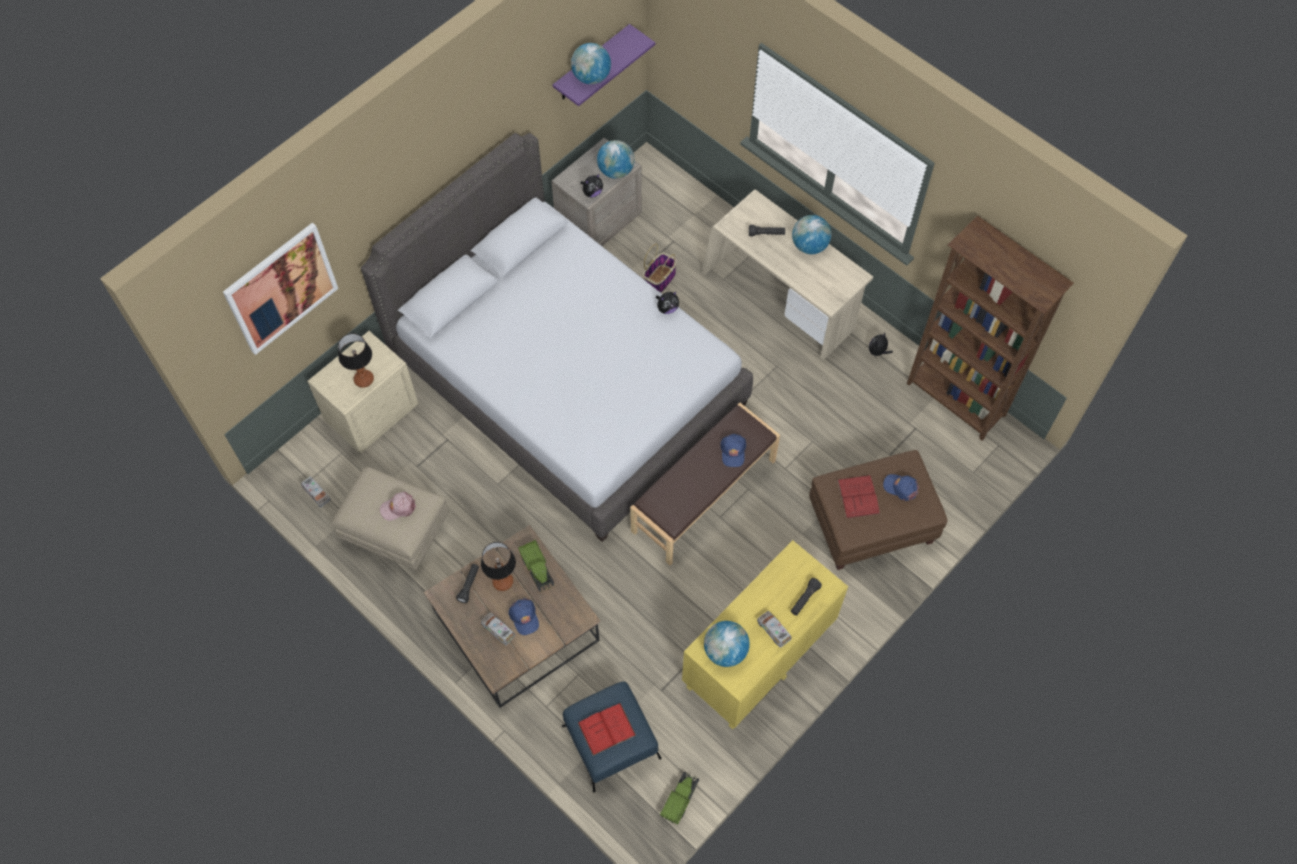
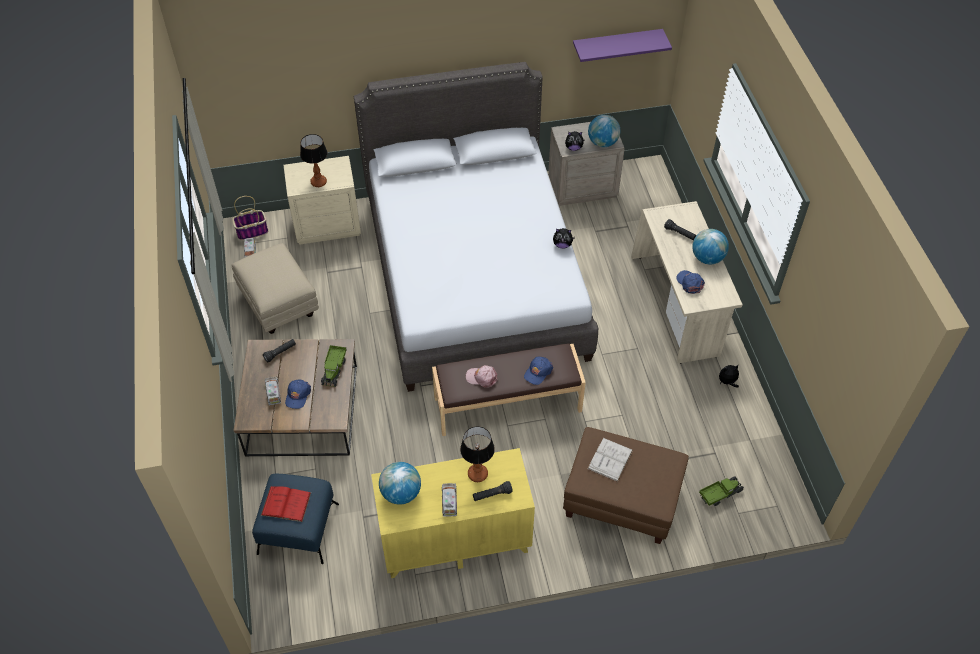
camera: 35 degrees right, 10 degrees down
(281, 288) = (279, 70): picture -> none
(398, 507) = (277, 276): pink cap -> pink cap (482, 377)
(503, 581) = (304, 364): table lamp -> table lamp (478, 474)
(591, 77) = (605, 48): globe -> none
(659, 279) = (596, 245): basket -> basket (252, 231)
(679, 799) = (310, 601): toy truck -> toy truck (720, 494)
(858, 496) = (610, 459): red book -> white book
(901, 487) = (650, 473): blue cap -> blue cap (690, 283)
(956, 400) = (766, 452): brown bookcase -> none

